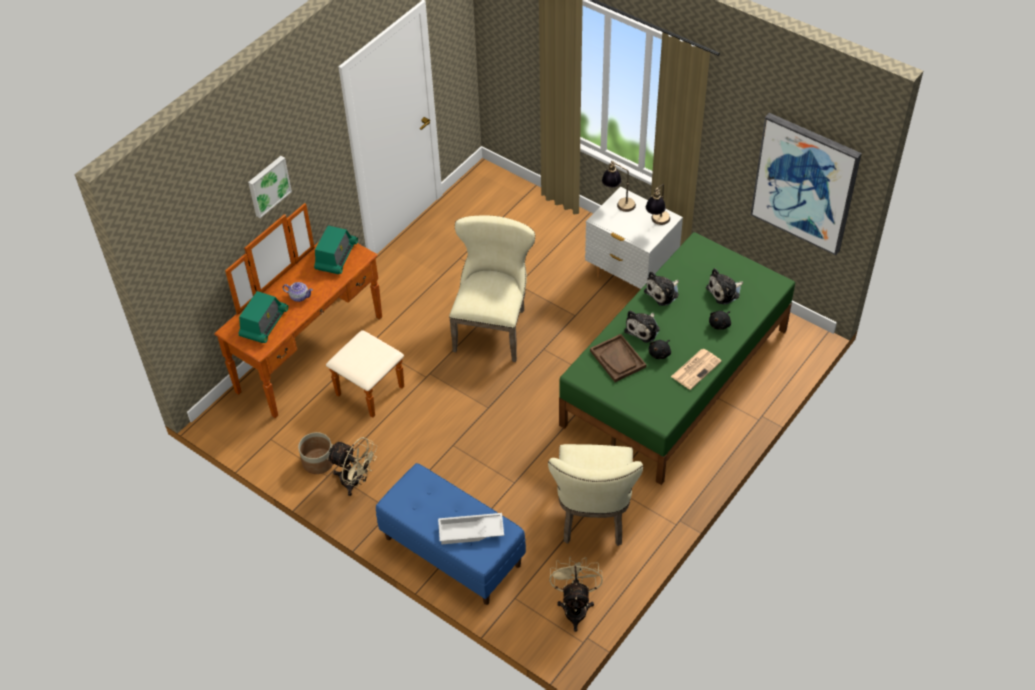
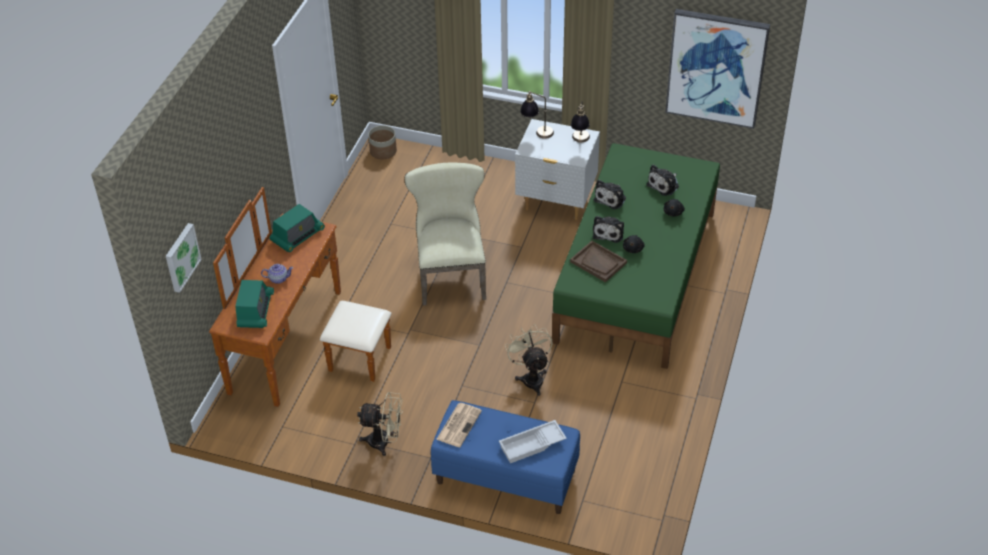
camera: 20 degrees left, 5 degrees down
(268, 185) = (233, 172): picture -> picture (181, 257)
(318, 461) = (339, 434): planter -> planter (383, 151)
(336, 257) = (297, 236): radio -> radio turned 45 degrees clockwise
(575, 607) = (641, 492): beige fan -> beige fan (531, 377)
(593, 517) = (620, 412): beige chair -> none
(696, 368) = (671, 253): newspaper -> newspaper (459, 424)

